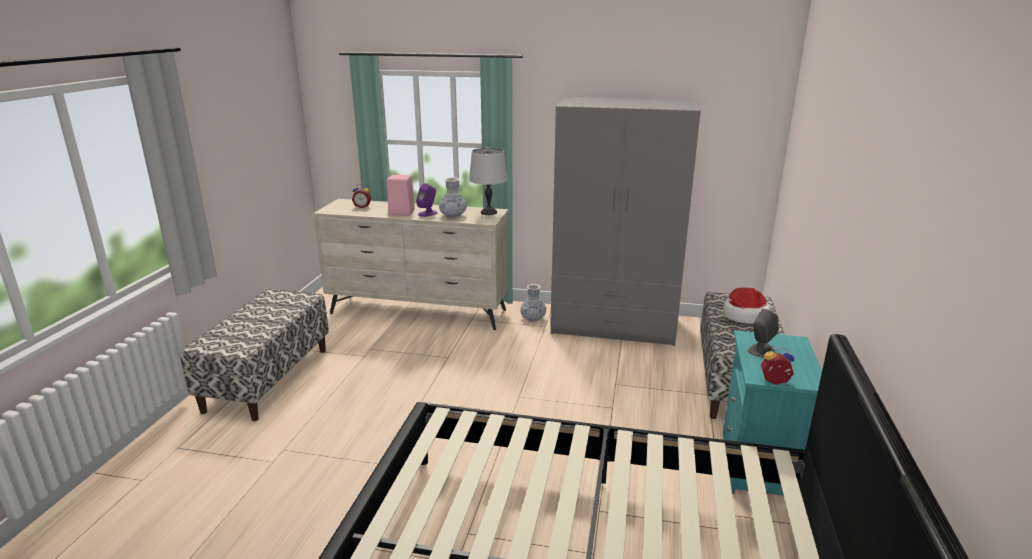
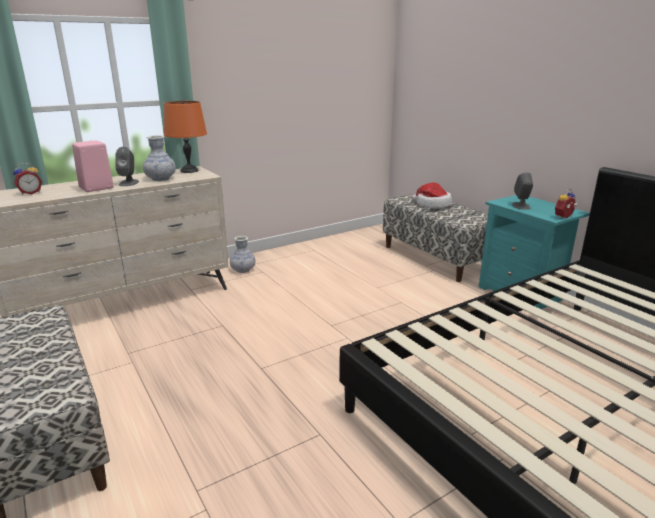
camera: 45 degrees left, 0 degrees up
(427, 213) = (129, 183): purple speaker -> grey speaker
(489, 212) = (189, 170): grey table lamp -> orange table lamp
(614, 325) = (310, 253): grey wardrobe -> none

